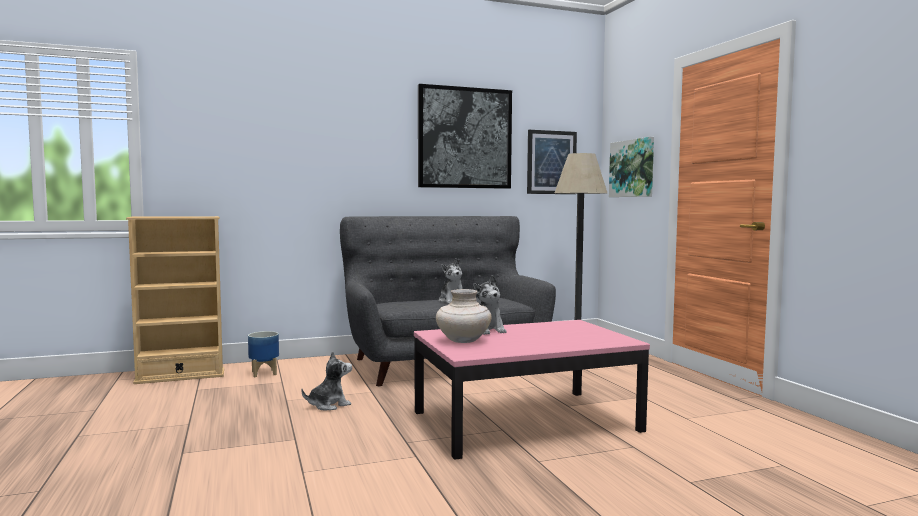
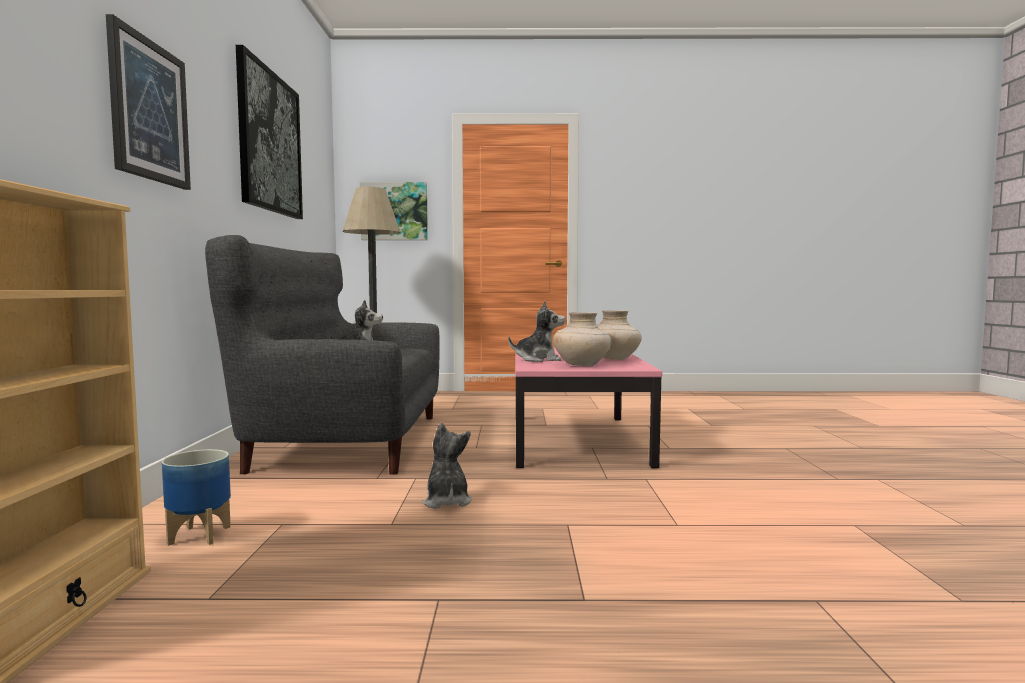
camera: 70 degrees left, 0 degrees up
(524, 346) = (614, 359): none -> beige vase
(551, 162) = (316, 194): picture -> picture (149, 111)

